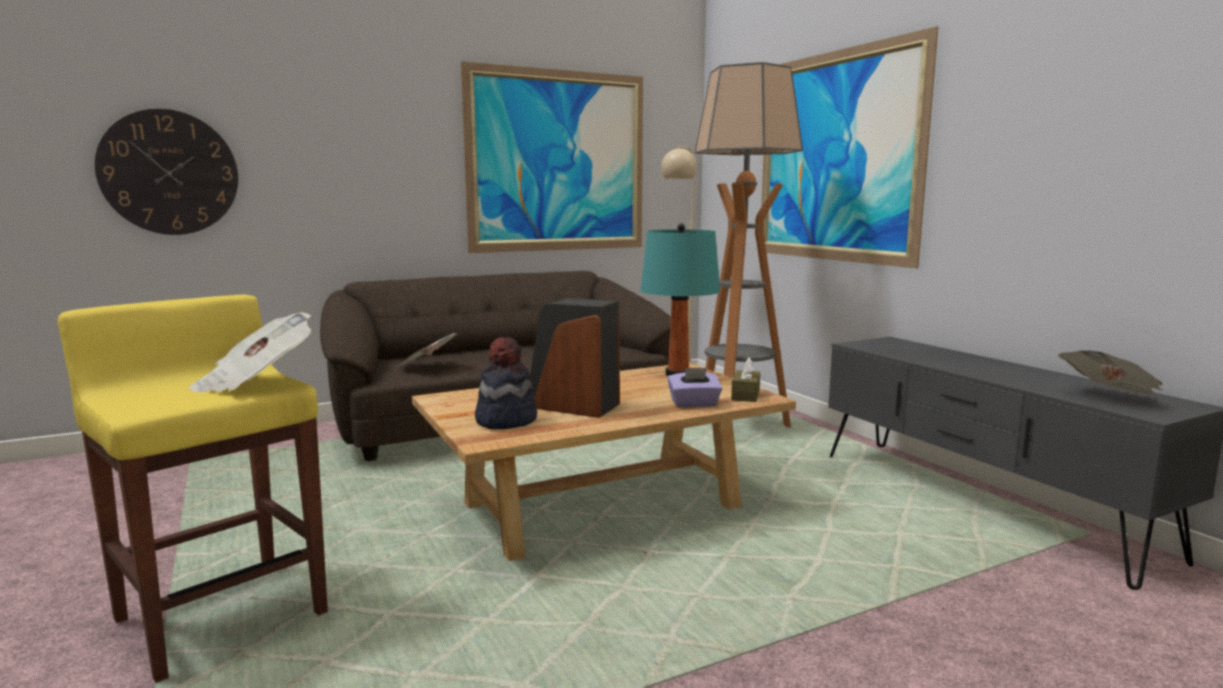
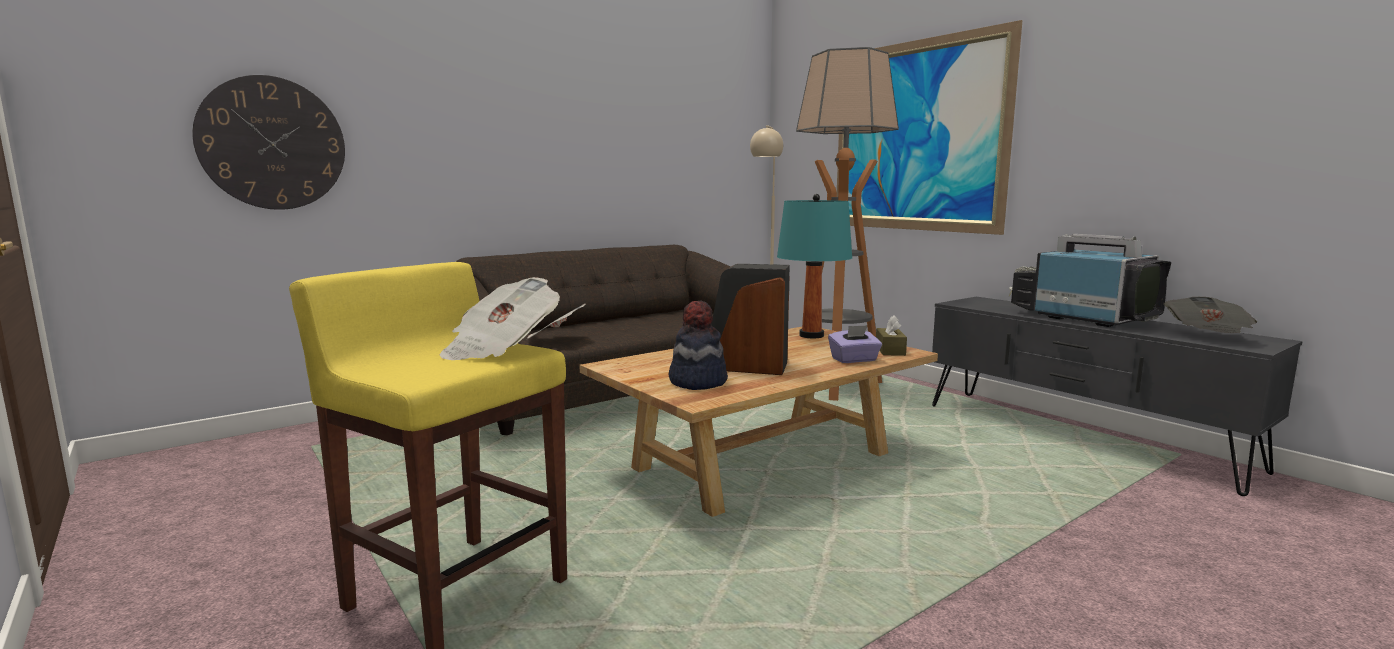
camera: 10 degrees left, 0 degrees up
(558, 161) = (647, 139): picture -> none
(982, 367) = (1081, 318): none -> television

